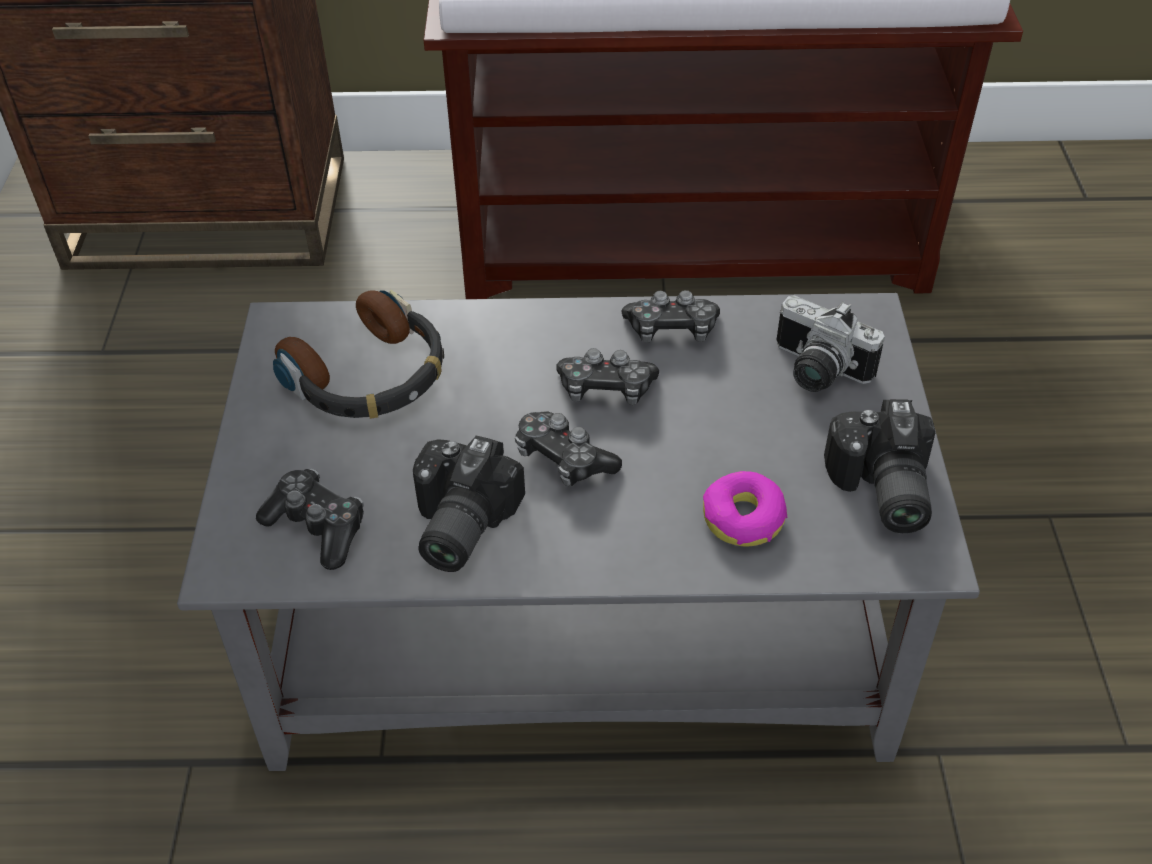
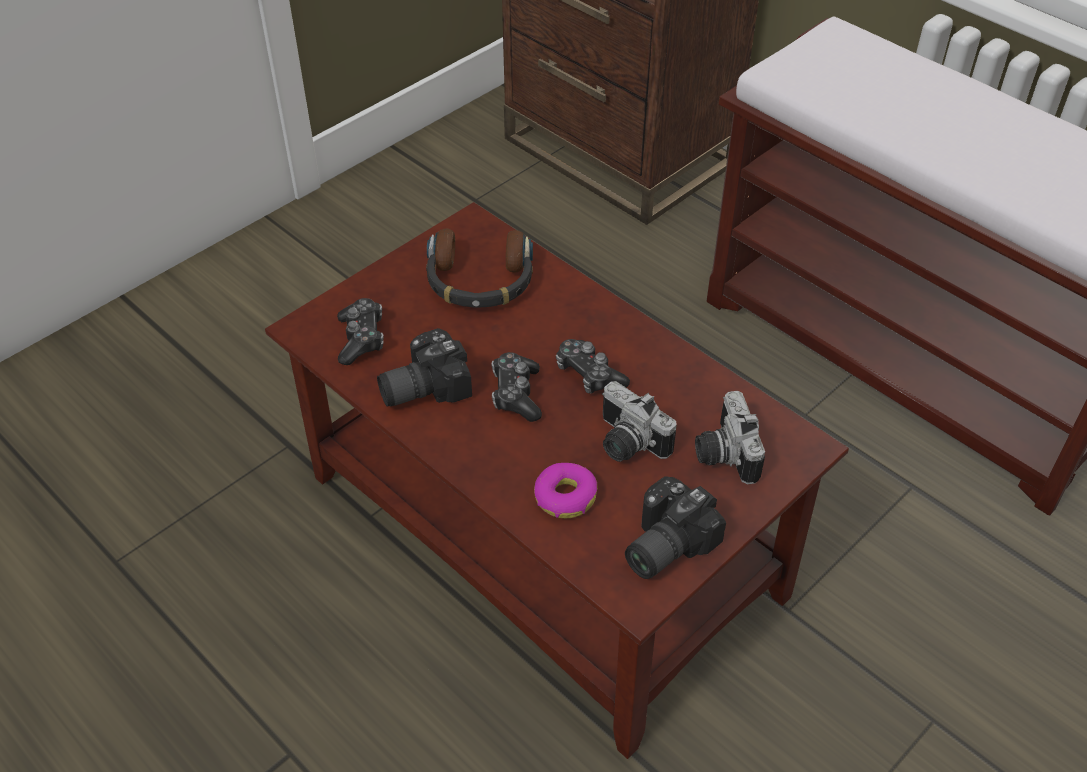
camera: 45 degrees right, 0 degrees up
(584, 625) = (547, 537): grey coffee table -> brown coffee table
(671, 329) = (671, 369): game controller -> none
(726, 426) = (626, 444): none -> camera

